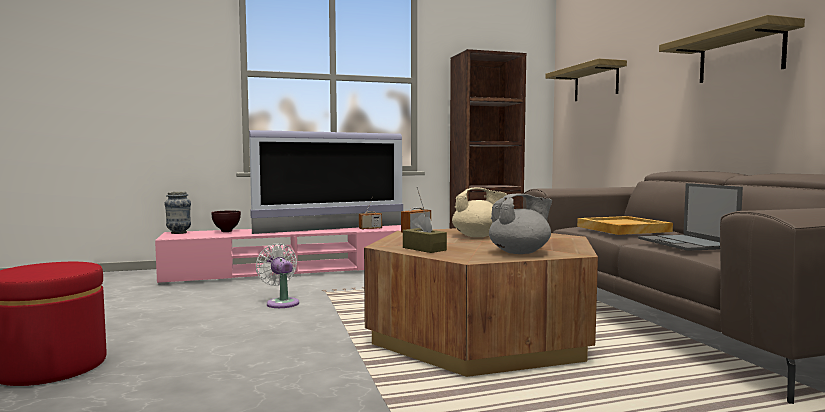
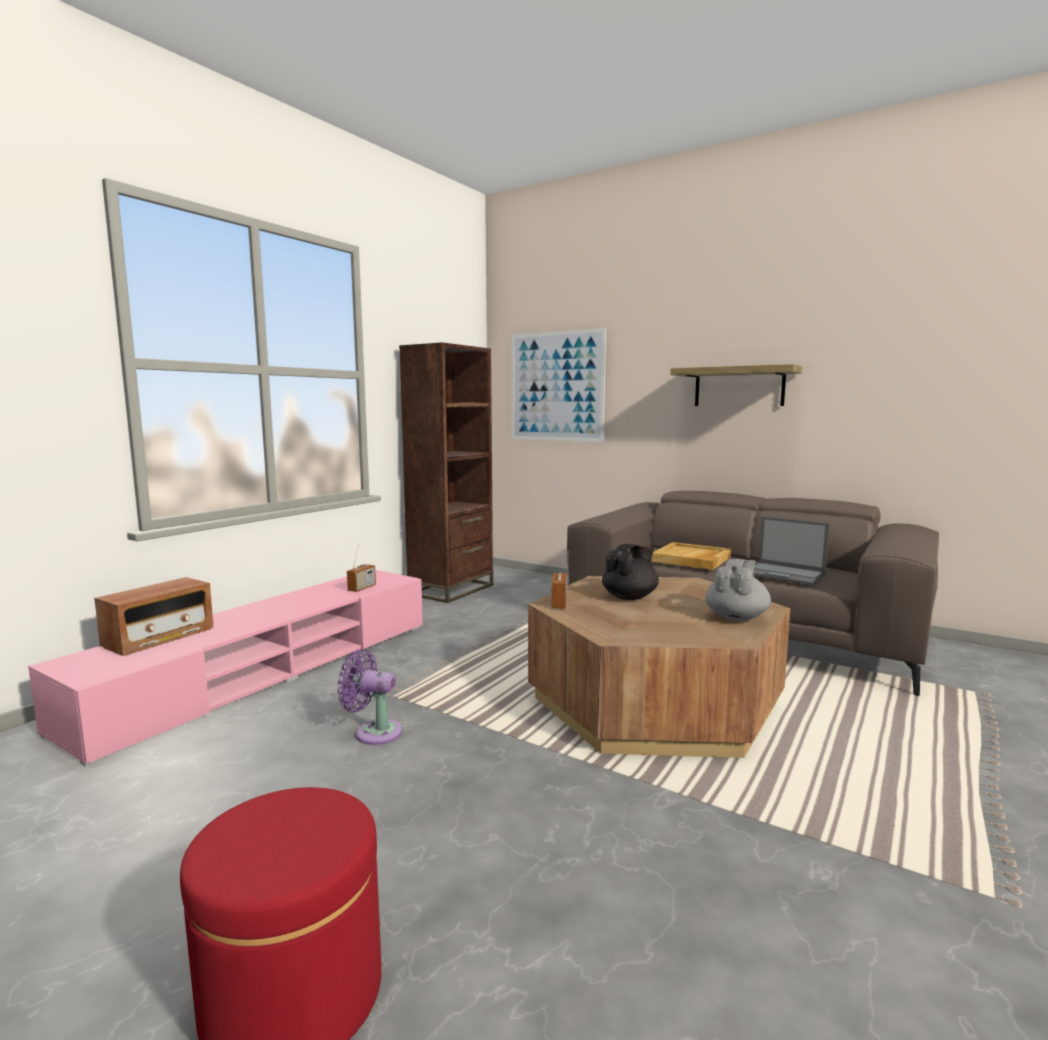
camera: 40 degrees left, 5 degrees up
(178, 233) = (71, 661): vase -> none
(227, 231) = (159, 638): brown bowl -> radio
(281, 303) = (373, 732): white fan -> purple fan
(331, 229) = (312, 599): television -> none
(424, 249) = (658, 633): brown tissue box -> none
(478, 236) = (630, 597): beige teapot -> black teapot
(596, 82) = (556, 386): shelf -> picture

